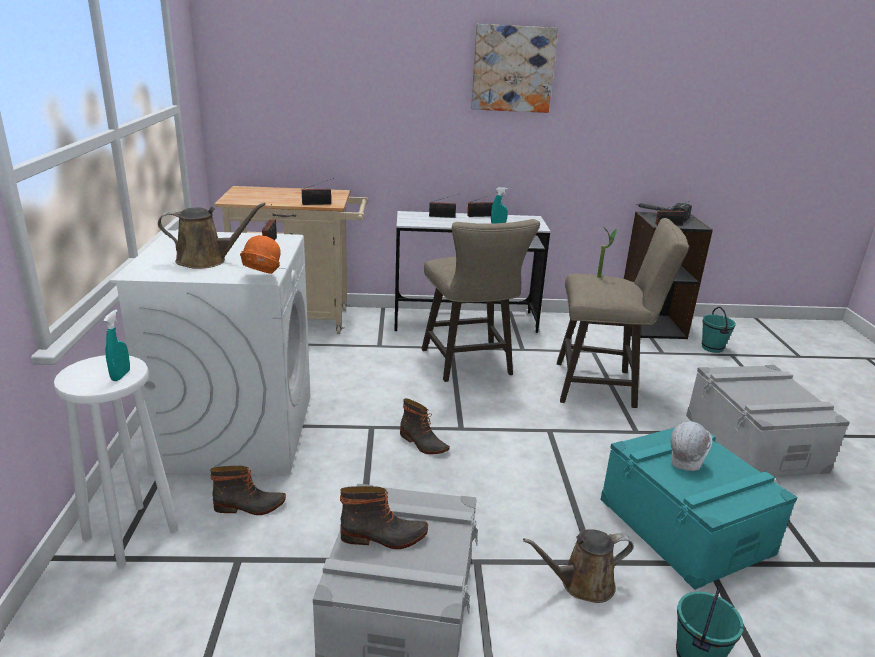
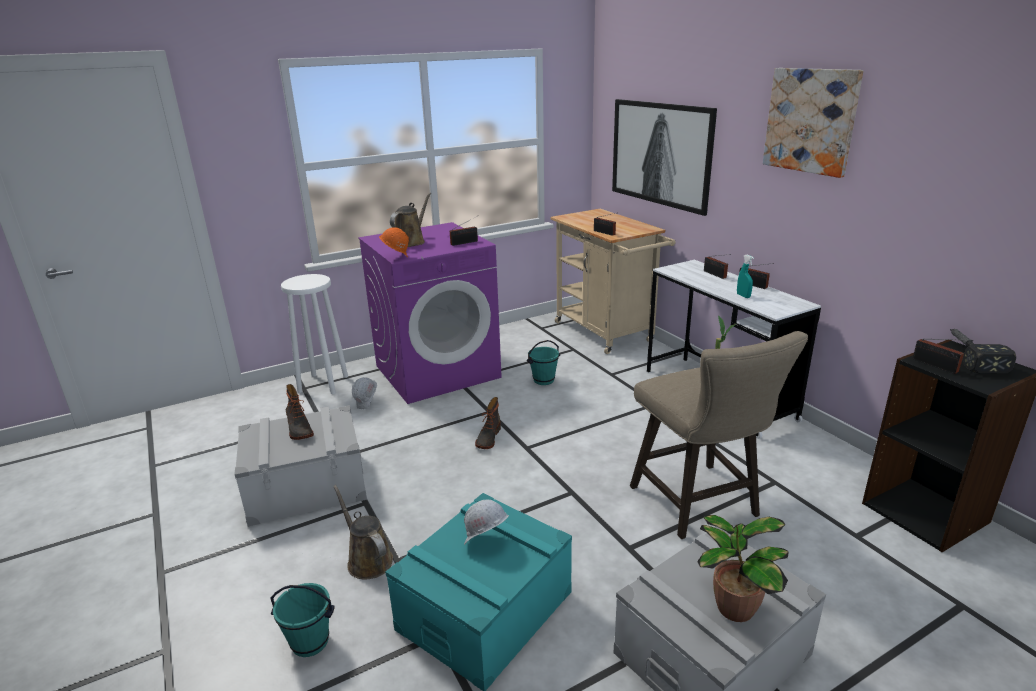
camera: 65 degrees right, 0 degrees up
(121, 375) = (305, 285): turquoise spray bottle -> none
(206, 260) = (410, 241): brown watering can -> brown watering can turned 120 degrees counterclockwise
(236, 431) = (438, 371): white washing machine -> purple washing machine
(250, 506) = (367, 404): boot -> white hard hat
(331, 112) = (661, 154): none -> picture
(470, 365) = (636, 421): beige stool -> none
(712, 348) = (952, 582): turquoise bucket -> turquoise bucket (544, 380)
(783, 394) = (732, 608): none -> potted plant

